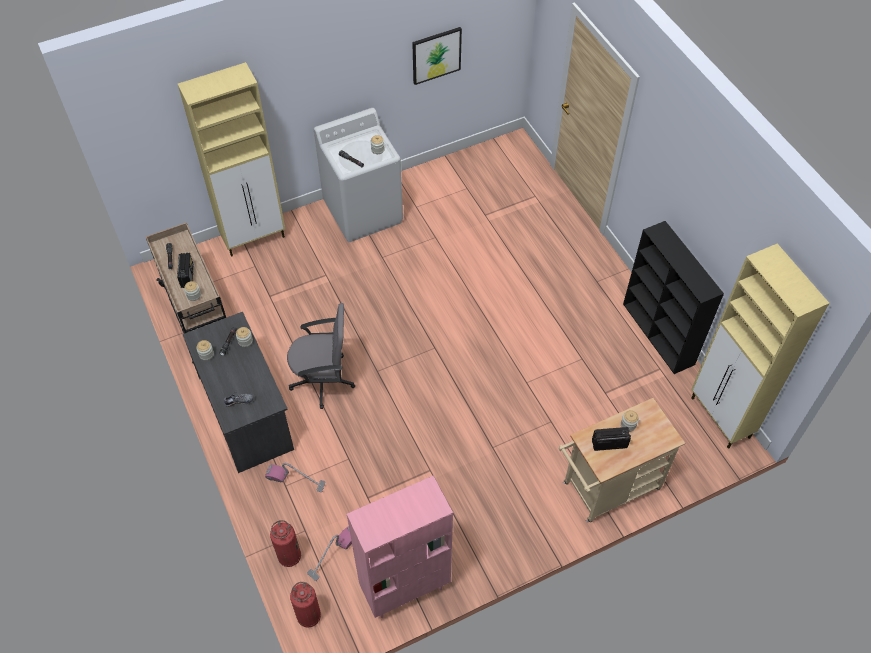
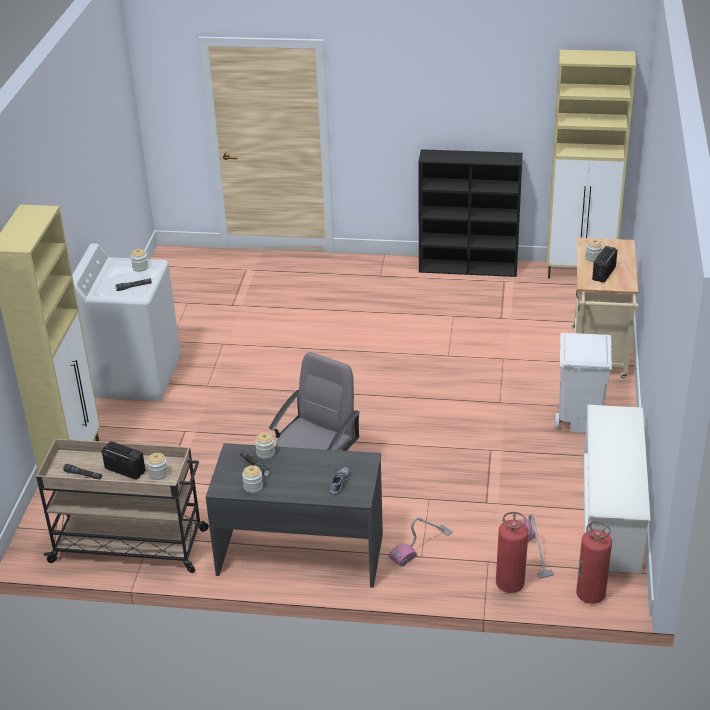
camera: 55 degrees left, 20 degrees down
(405, 591) = (610, 516): pink bookcase -> white shoe rack
(436, 55) = (104, 163): picture -> none
(511, 513) = (579, 418): none -> white trash can

